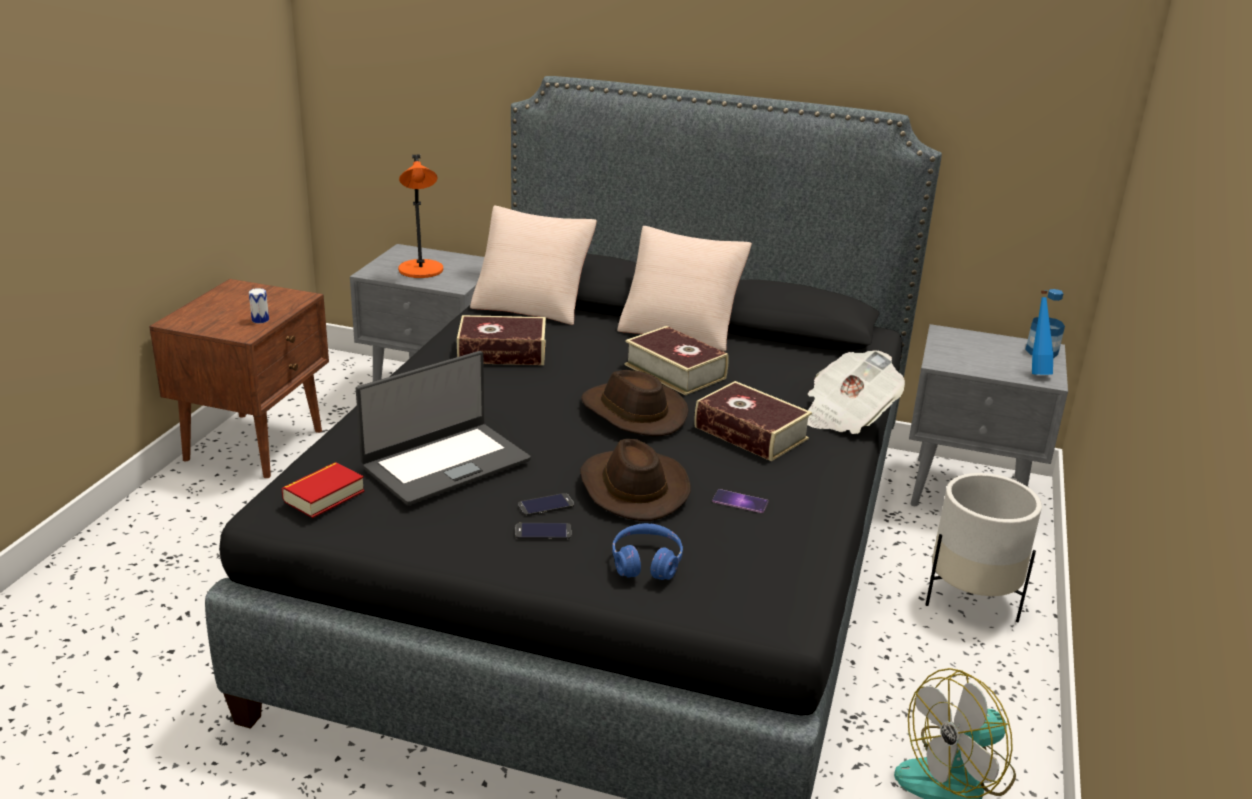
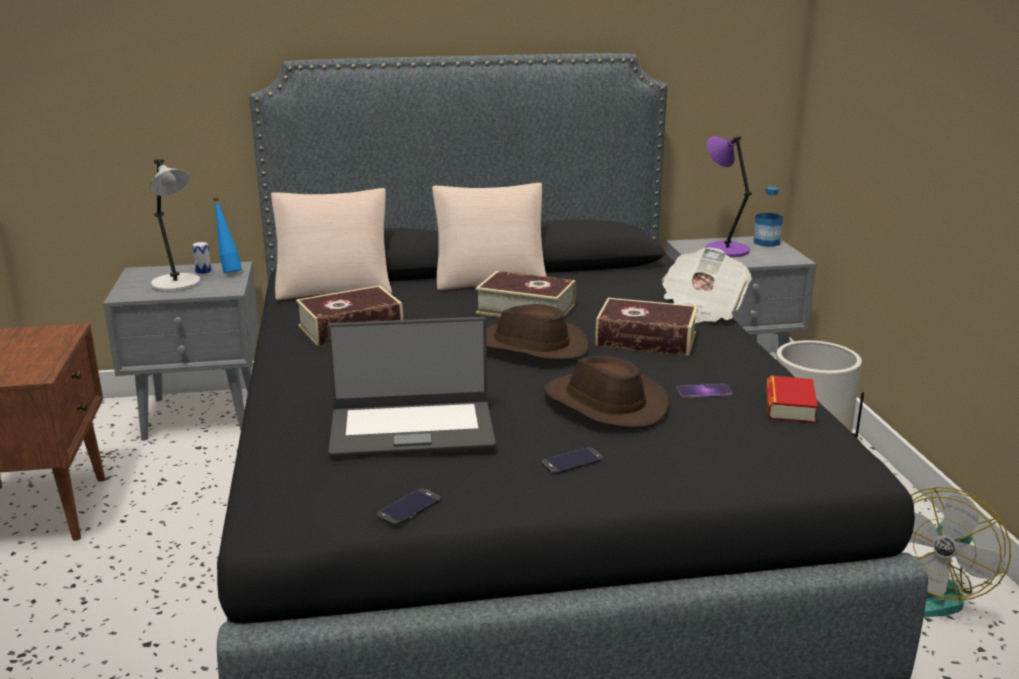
camera: 25 degrees left, 5 degrees down
(260, 320) = (41, 359): can -> can (203, 271)
(324, 496) = (318, 492): book -> book (789, 406)
(421, 271) = (177, 284): orange table lamp -> grey table lamp
(445, 463) = (412, 429): laptop -> laptop turned 60 degrees clockwise
(546, 505) = (547, 439): phone -> phone (409, 507)
(646, 562) = (693, 459): blue headphones -> none
(980, 350) = (724, 250): none -> purple table lamp
(1036, 371) = (780, 255): blue bottle -> blue bottle (229, 271)

